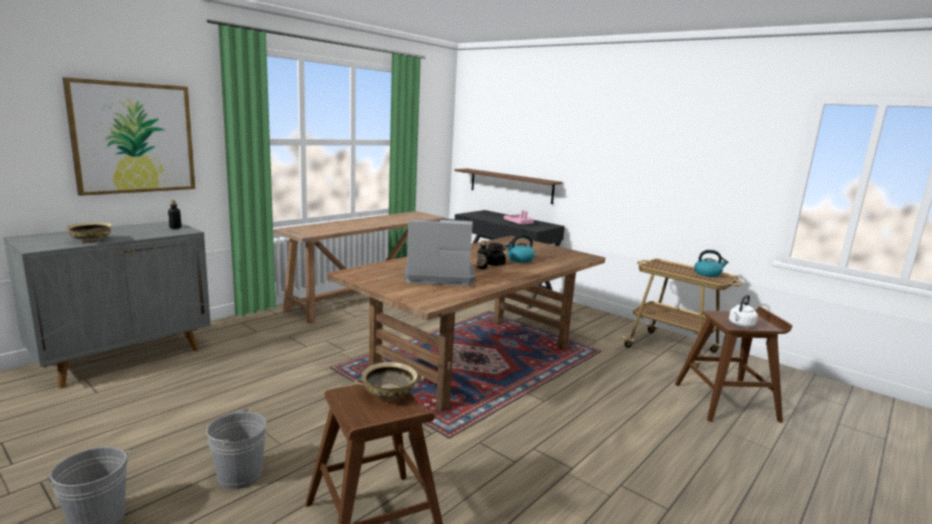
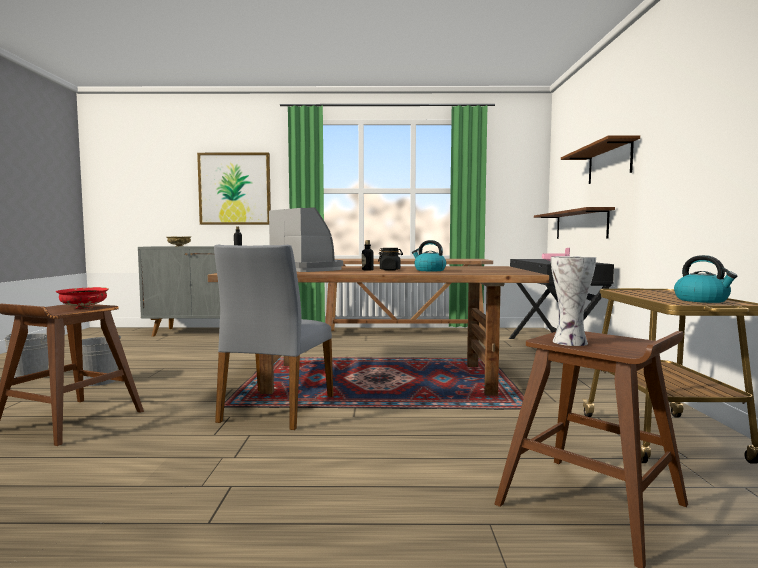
camera: 50 degrees right, 10 degrees down
(389, 394) = (84, 308): beige bowl -> red bowl
(488, 419) = (276, 409): none -> grey chair
(555, 145) = (609, 163): none -> brown shelf
(740, 325) = (569, 342): white kettle -> vase

